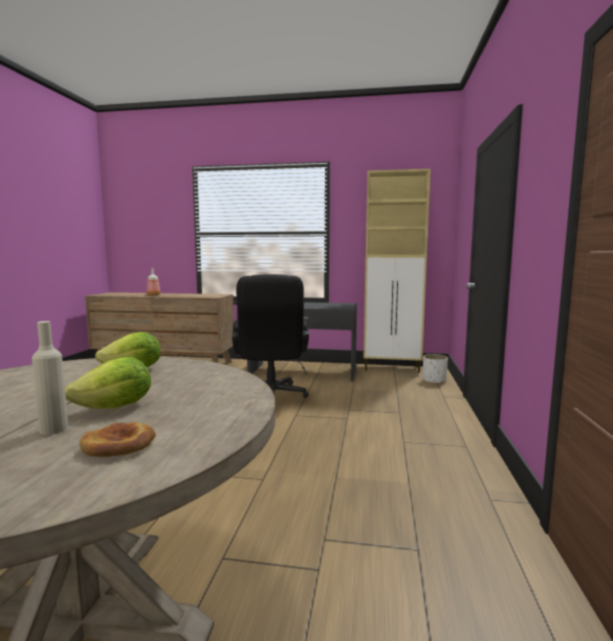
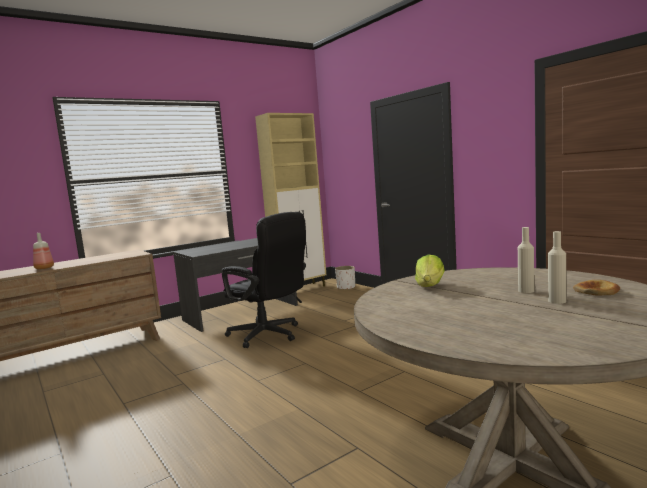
camera: 45 degrees left, 0 degrees up
(116, 408) = (526, 291): lettuce -> beige bottle

